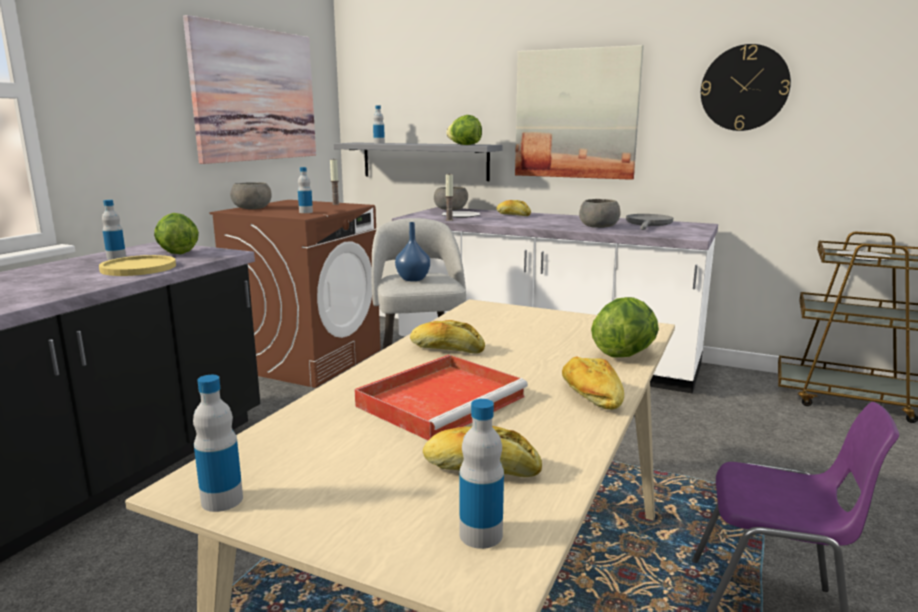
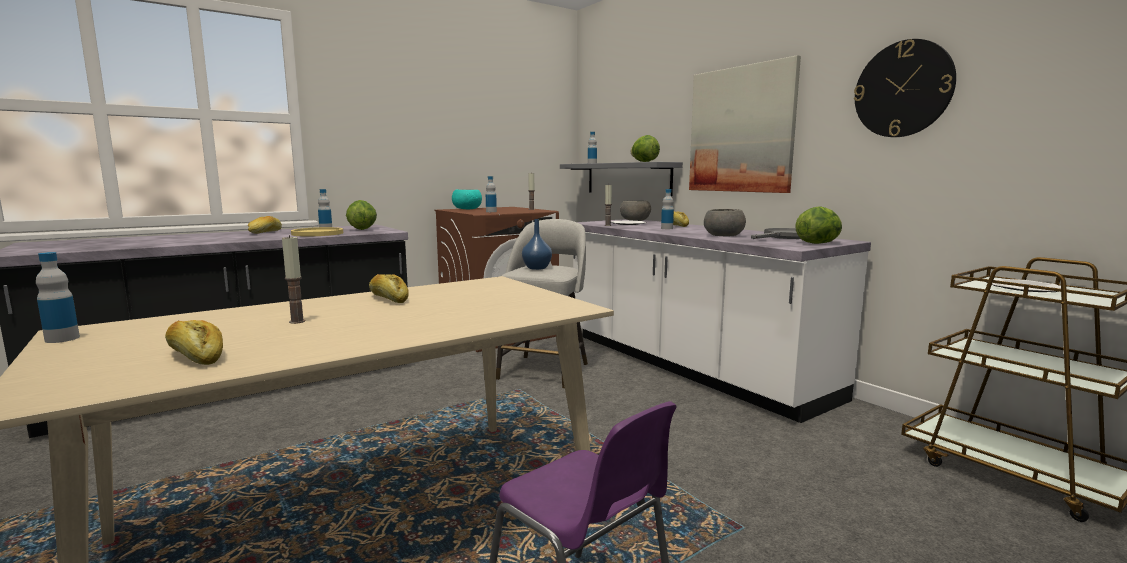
camera: 30 degrees right, 5 degrees down
(252, 208) = (467, 209): grey bowl -> turquoise bowl
(256, 95) = (488, 124): picture -> none
(443, 400) = (297, 321): red tray -> candle
(481, 534) = (94, 382): bottle -> bottle (667, 228)
(590, 396) = (388, 337): bread -> bread (265, 232)
(624, 354) = (501, 320): lettuce -> lettuce (818, 243)

